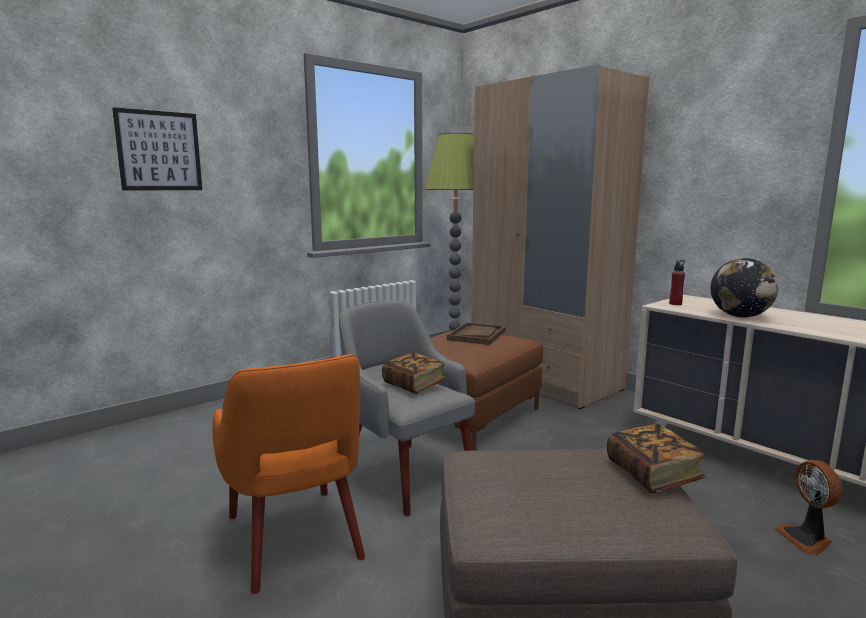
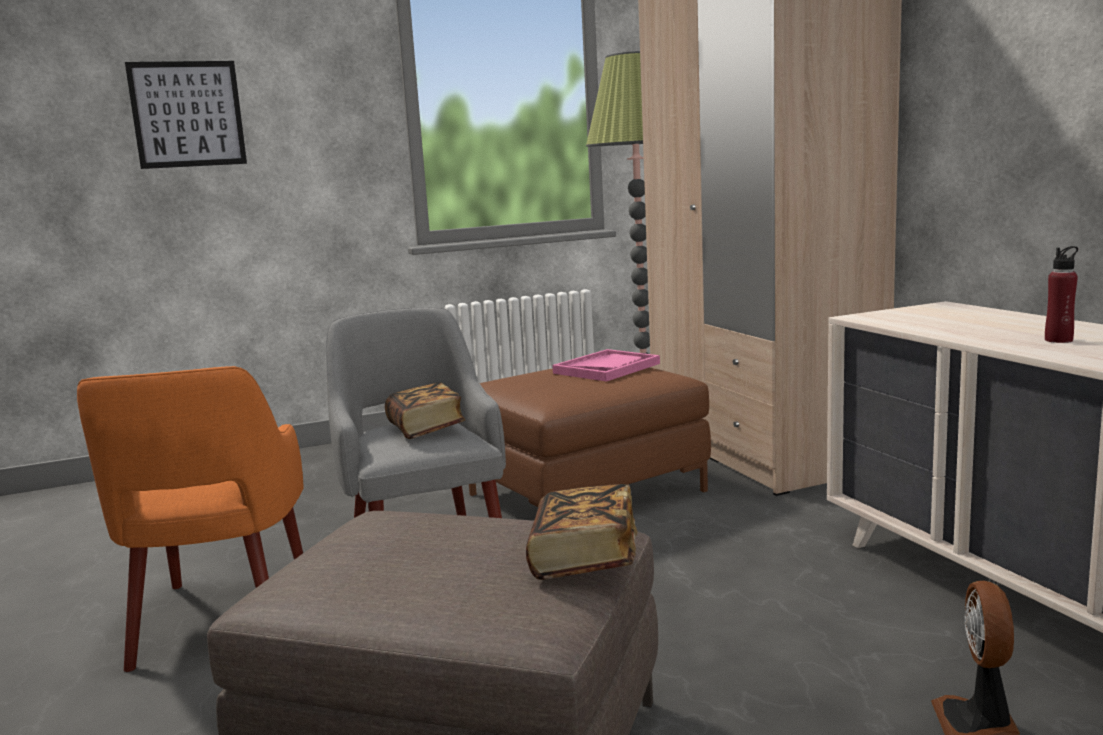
camera: 20 degrees right, 0 degrees up
(477, 335) = (607, 368): brown tray -> pink tray
(675, 304) = (894, 314): red bottle -> red bottle (1058, 340)
(740, 316) = (971, 333): globe -> none

